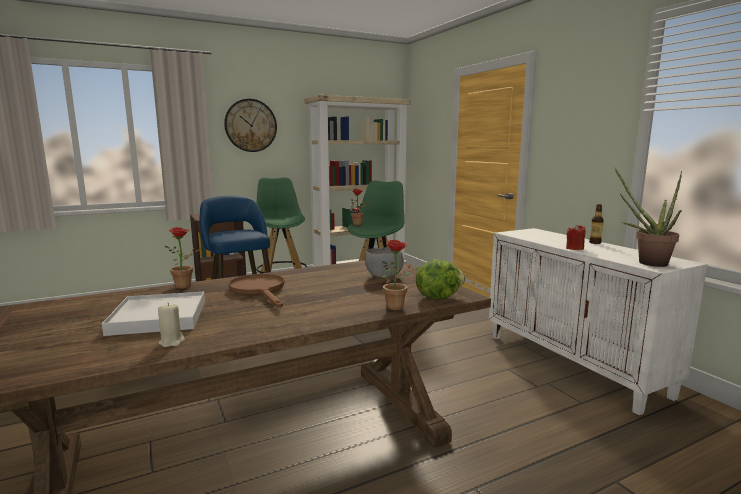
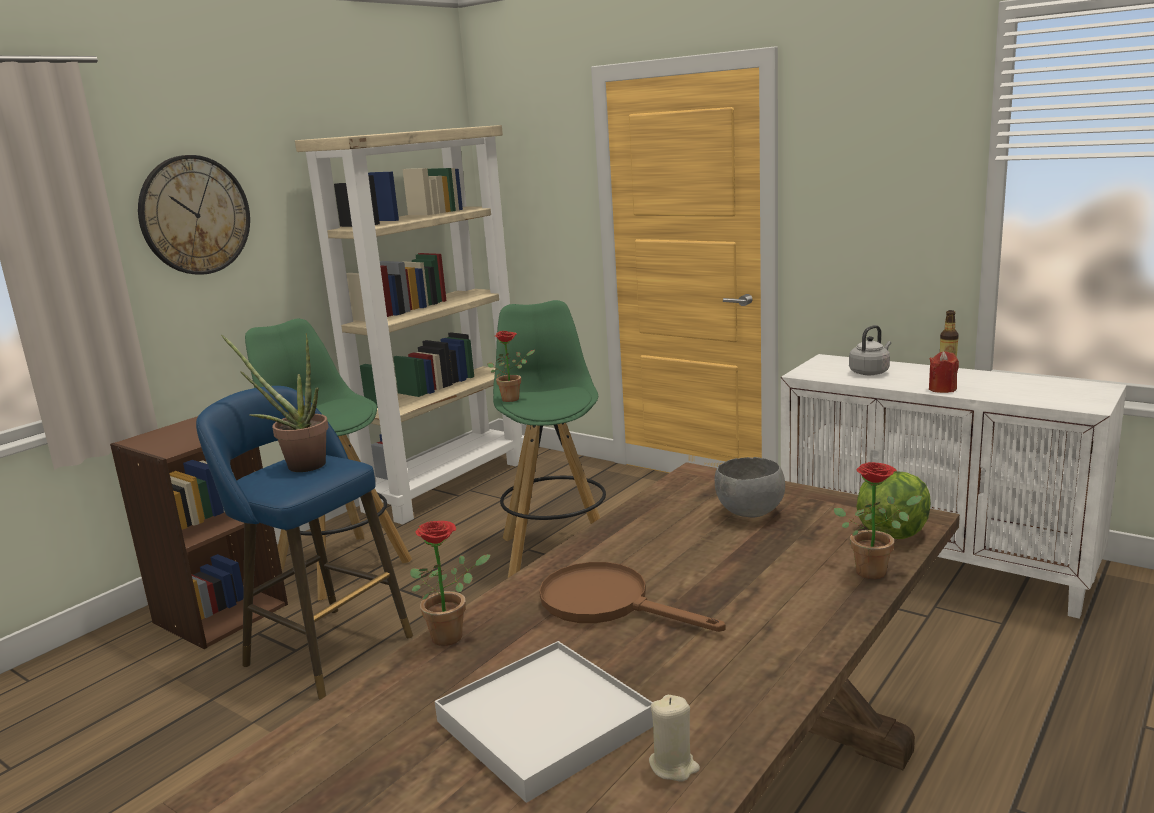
camera: 25 degrees left, 5 degrees up
(547, 237) = (870, 372): none -> grey kettle
(646, 262) = (1064, 398): potted plant -> potted plant (298, 465)

